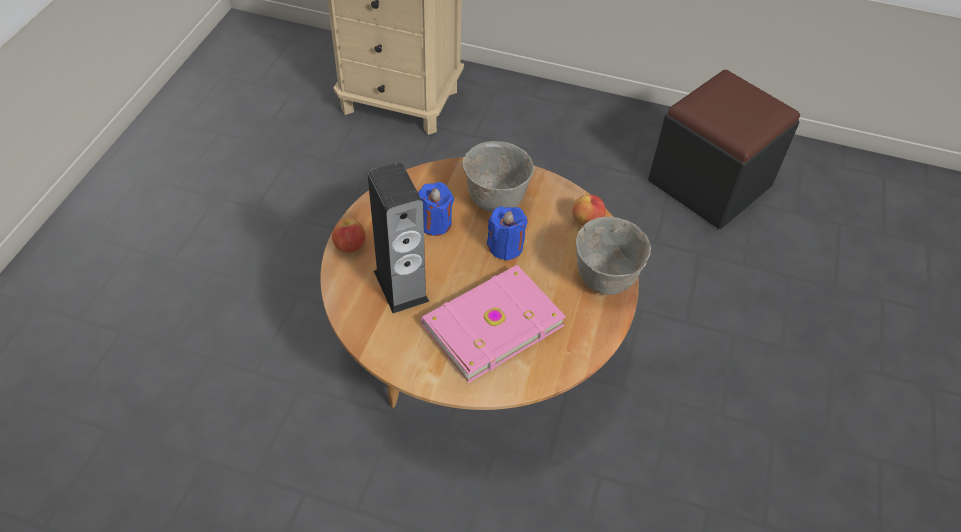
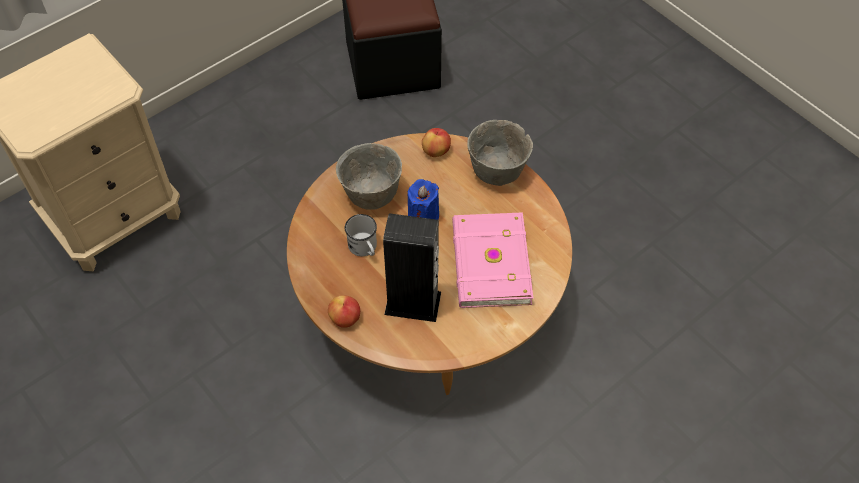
camera: 55 degrees left, 5 degrees up
(434, 223) = (364, 248): blue candle -> white mug

